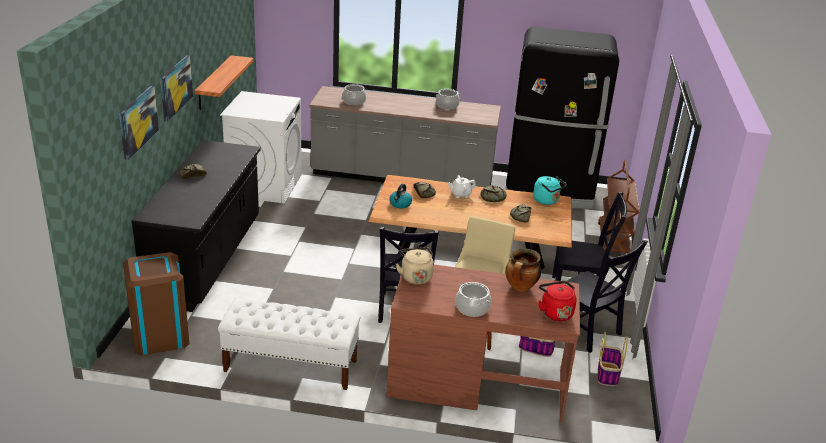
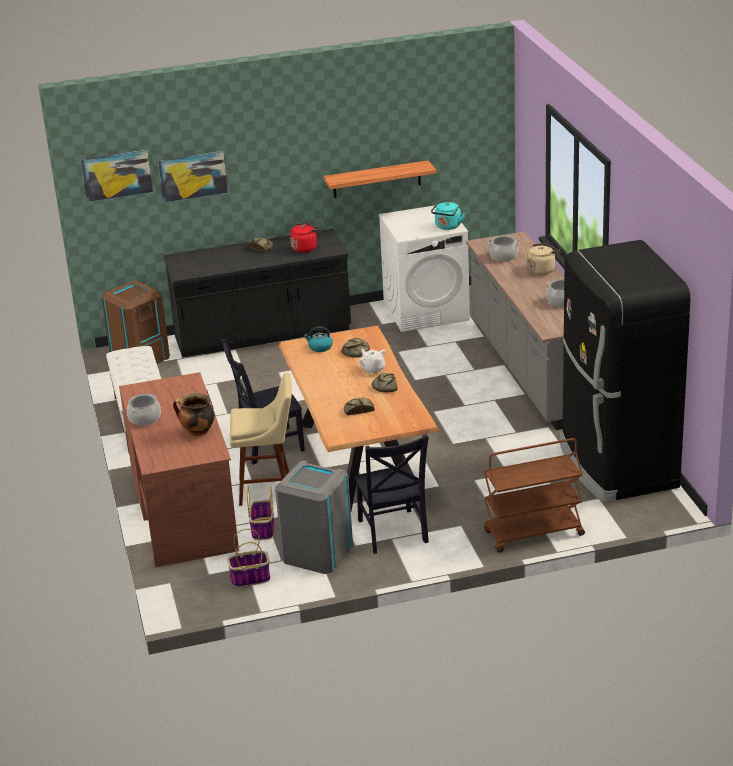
camera: 70 degrees right, 0 degrees up
(175, 87) = (277, 163): picture -> picture (116, 175)
(415, 277) = (175, 383): beige kettle -> beige kettle (542, 270)
(547, 201) = (410, 416): turquoise kettle -> turquoise kettle (447, 227)
(555, 312) = (167, 456): red kettle -> red kettle (305, 248)
(587, 332) = (317, 553): black chair -> grey trash can

